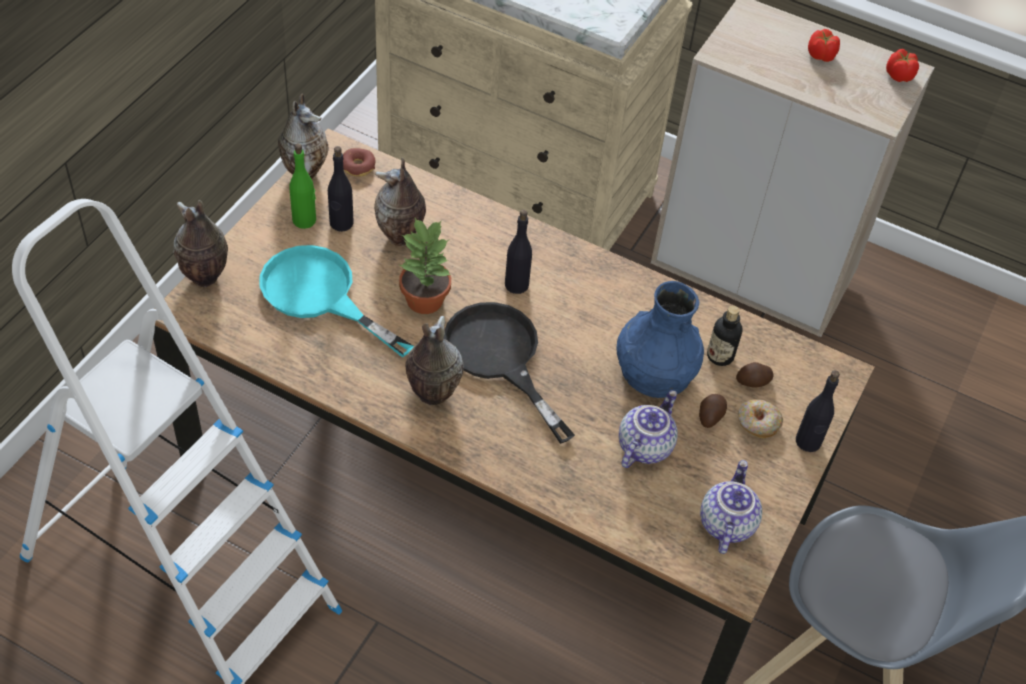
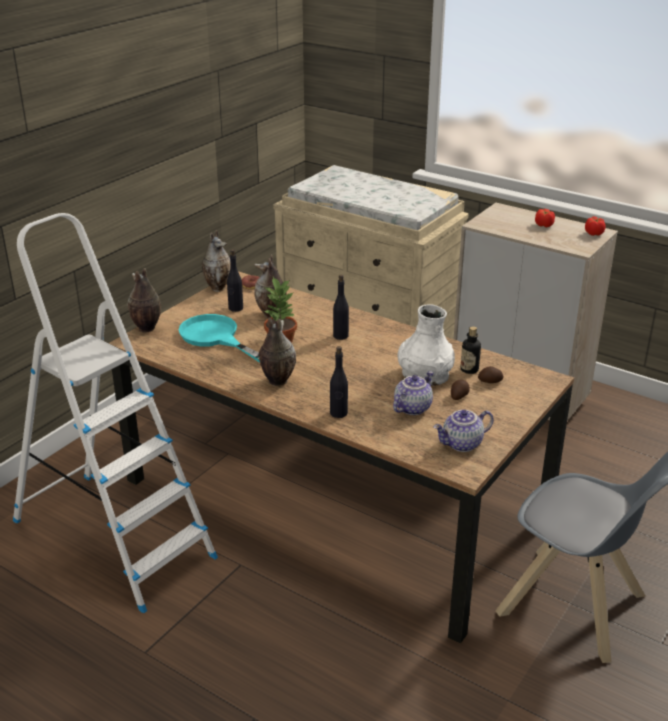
camera: 10 degrees right, 20 degrees down
(304, 220) = (213, 306): green bottle -> none
(500, 358) = (324, 366): black frying pan -> none
(655, 371) = (425, 375): blue vase -> white vase
(725, 523) = (462, 444): teapot -> teapot turned 135 degrees counterclockwise
(757, 423) = (490, 400): donut -> none
(808, 442) = (524, 409): black bottle -> black bottle (338, 413)

